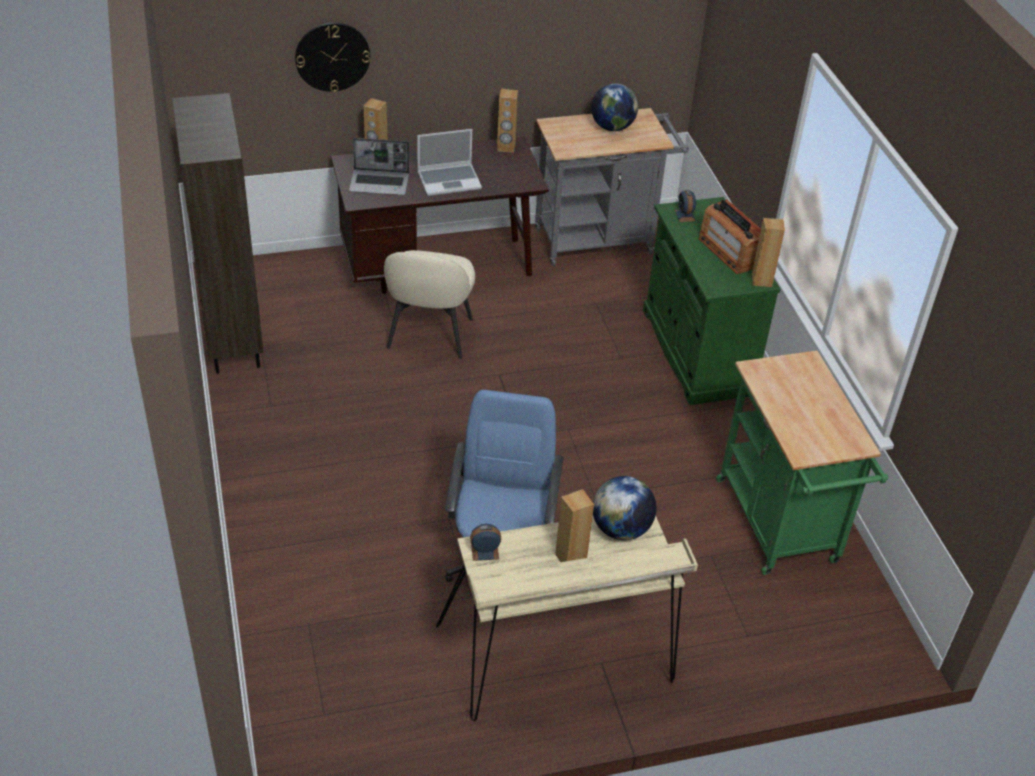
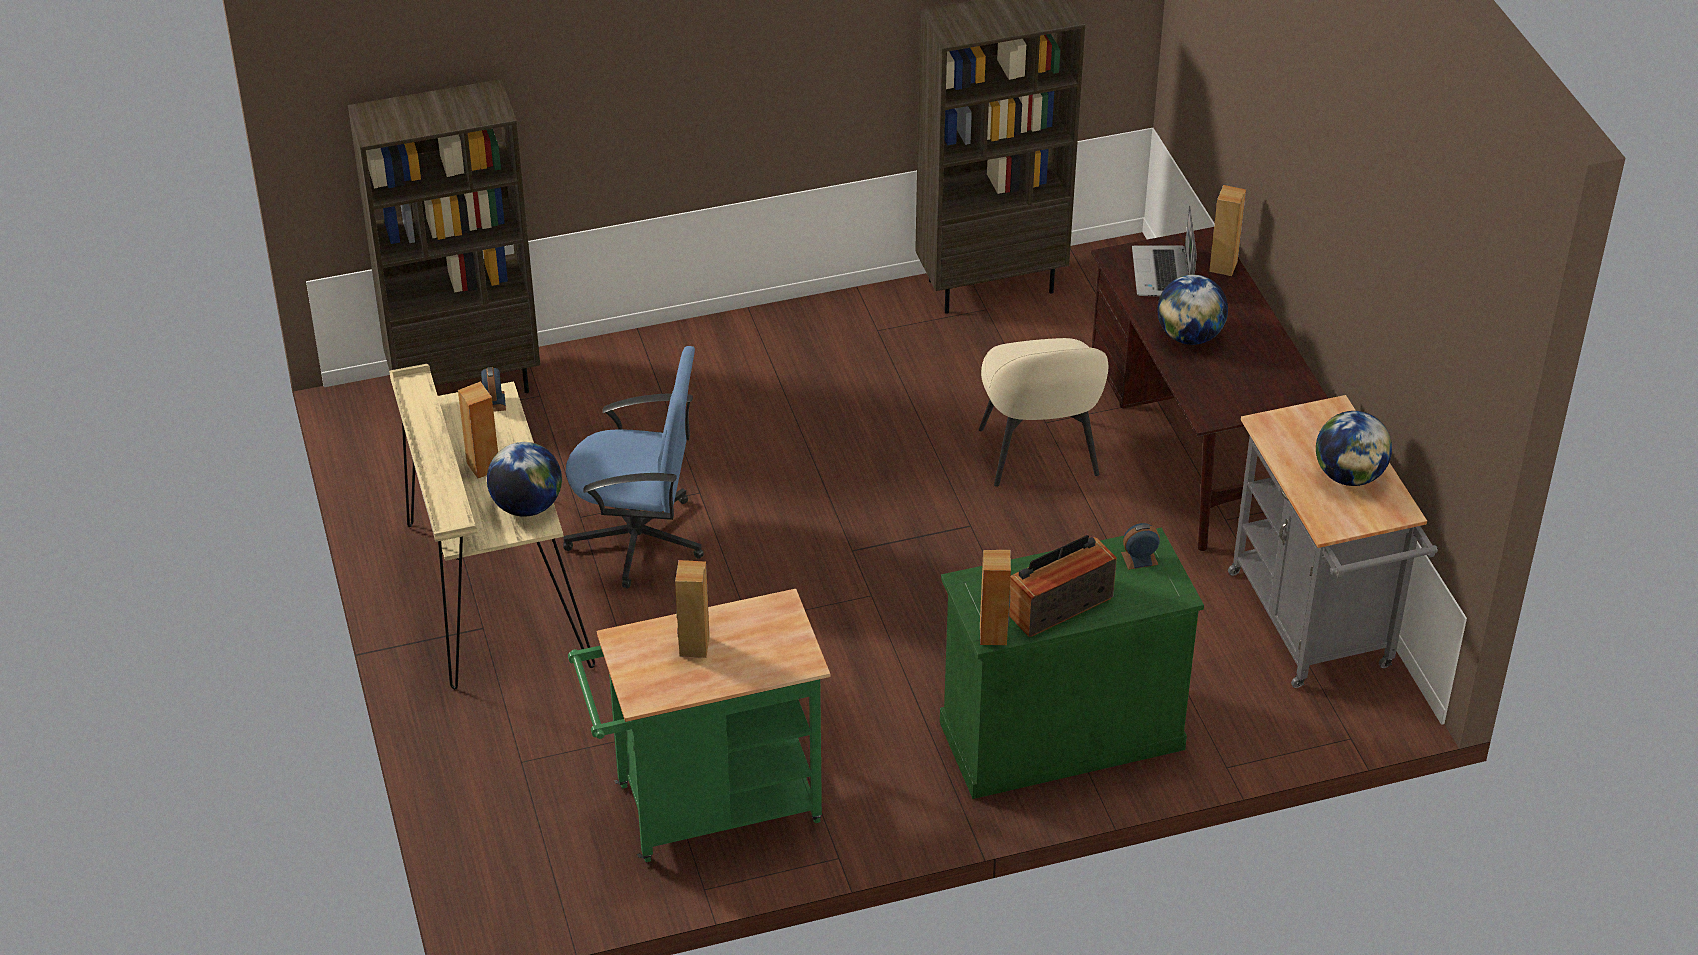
camera: 90 degrees right, 0 degrees up
(281, 681) = (466, 384): none -> brown bookcase
(332, 56) = (1247, 108): wall clock -> none
(429, 335) = (1039, 455): beige chair -> beige chair turned 105 degrees counterclockwise
(449, 180) = (1189, 336): laptop -> globe
(506, 147) = (1294, 387): brown speaker -> brown speaker (694, 646)

